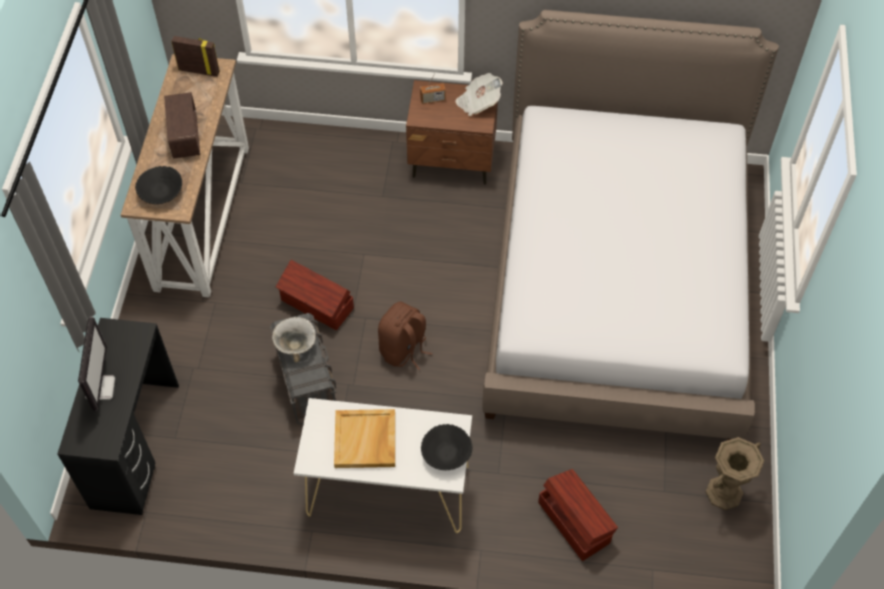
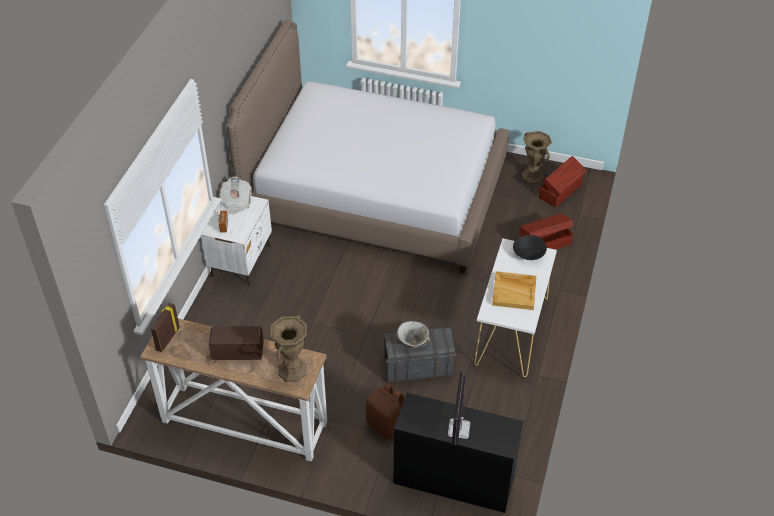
camera: 80 degrees left, 10 degrees down
(100, 387) = (459, 429): monitor -> monitor turned 90 degrees counterclockwise
(161, 193) = (292, 370): black bowl -> brown vase
(317, 305) = (351, 355): brown storage box -> brown storage box (561, 191)
(404, 350) = (402, 309): brown backpack -> brown backpack (386, 425)
(452, 161) = (241, 261): brown nightstand -> white nightstand

